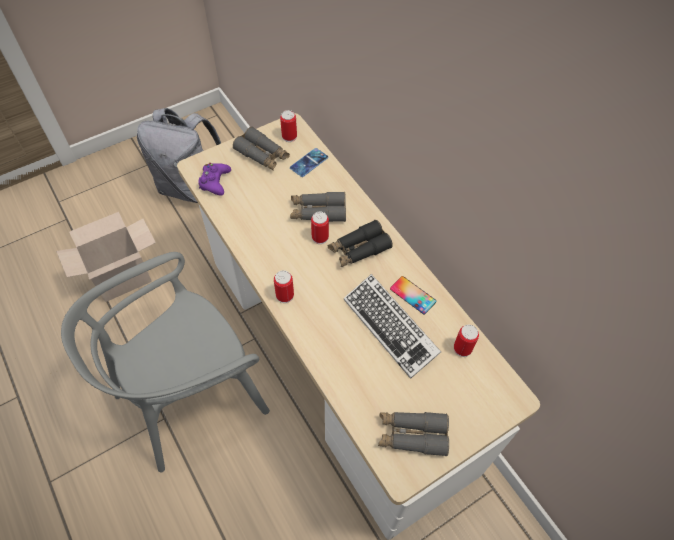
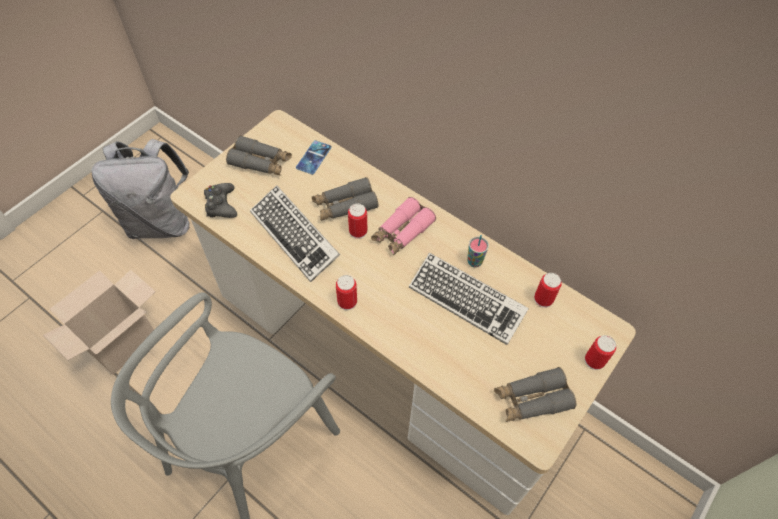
camera: 20 degrees left, 0 degrees up
(215, 182) = (221, 205): purple game controller -> black game controller
(264, 226) = (295, 236): none -> keyboard
(289, 137) = (281, 136): can -> can (594, 360)
(358, 249) = (402, 232): black binoculars -> pink binoculars
(412, 295) = (474, 262): phone -> cup

